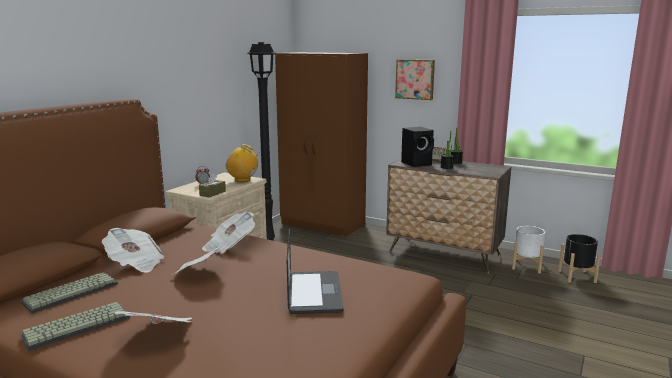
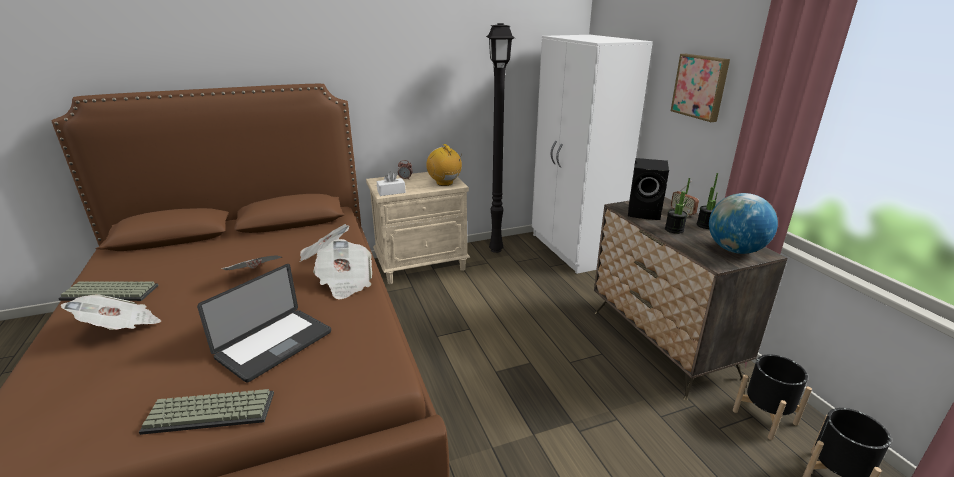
camera: 40 degrees right, 10 degrees up
(71, 292) = (165, 258): keyboard -> keyboard (212, 411)
(135, 263) = (241, 247): newspaper -> newspaper (345, 283)
(212, 193) = (391, 192): brown tissue box -> white tissue box
(323, 224) = (573, 249): brown wardrobe -> white wardrobe
(487, 168) = (735, 250): none -> globe
(527, 266) = (765, 417): white planter -> black planter

